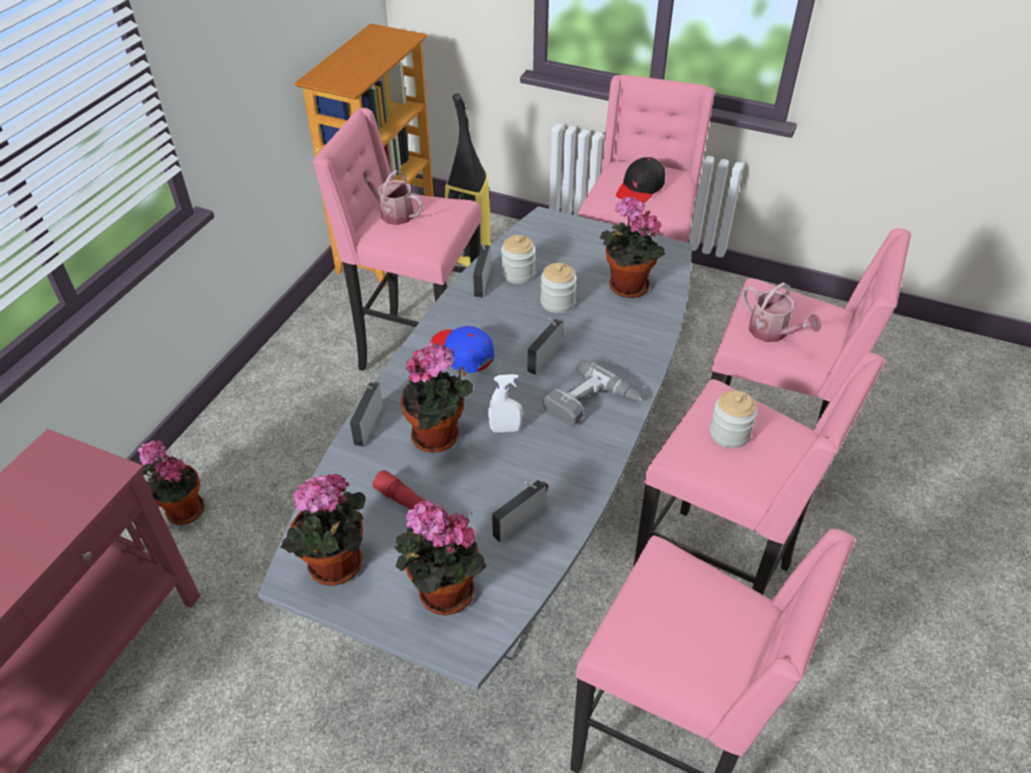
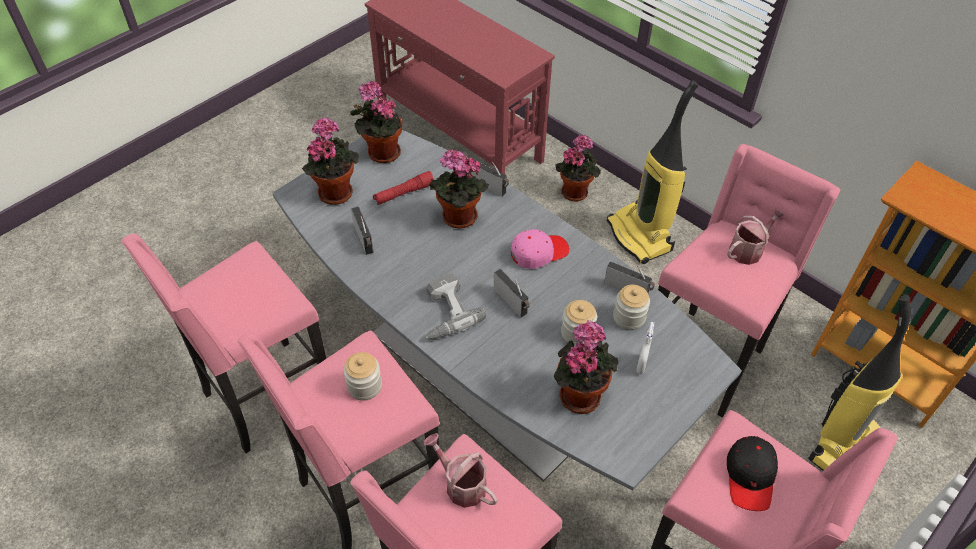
camera: 110 degrees right, 5 degrees up
(255, 429) = (640, 236): none -> vacuum cleaner
(462, 353) = (538, 252): blue cap -> pink cap
(505, 429) = (446, 255): white spray bottle -> white spray bottle (641, 365)
(640, 188) = (750, 476): black cap -> black cap turned 135 degrees counterclockwise
(772, 332) = (461, 484): watering can -> watering can turned 60 degrees clockwise

